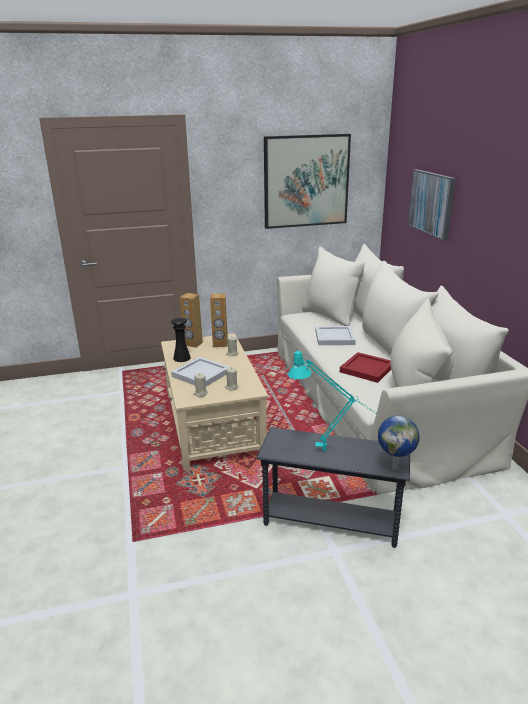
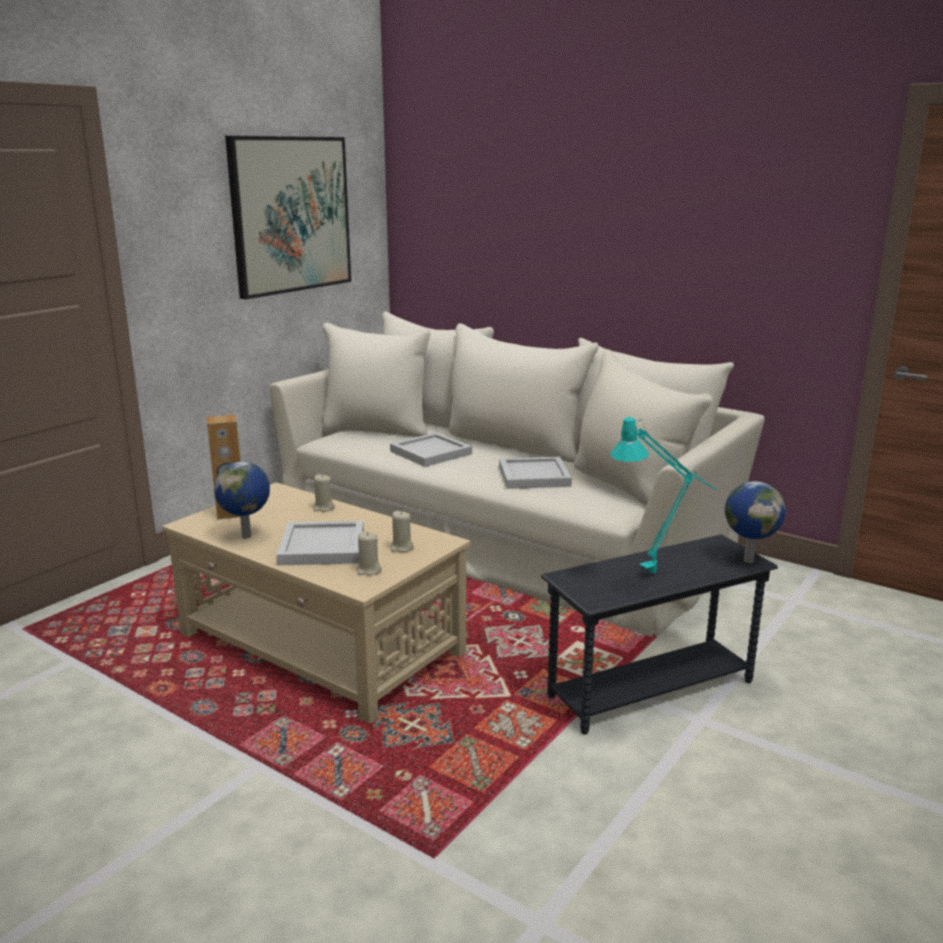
camera: 40 degrees left, 5 degrees down
(182, 358) = (247, 536): black vase -> globe
(220, 344) = (280, 501): brown speaker -> none
(367, 369) = (535, 476): red tray -> white tray
(431, 203) = (506, 231): picture -> none

